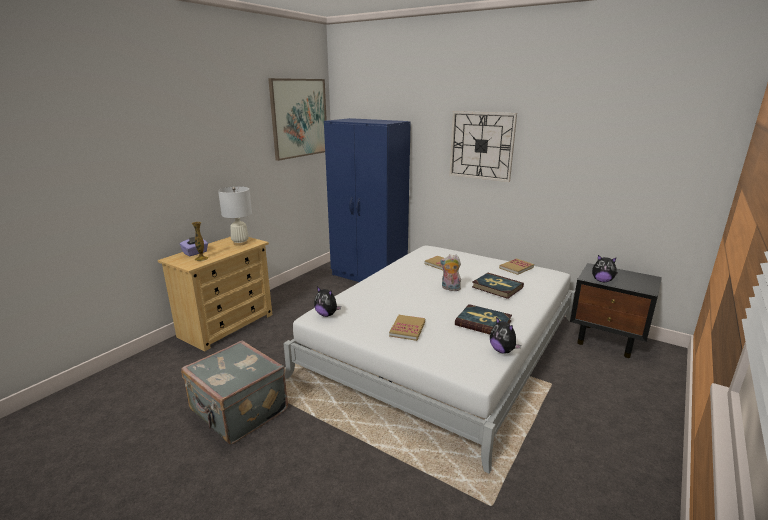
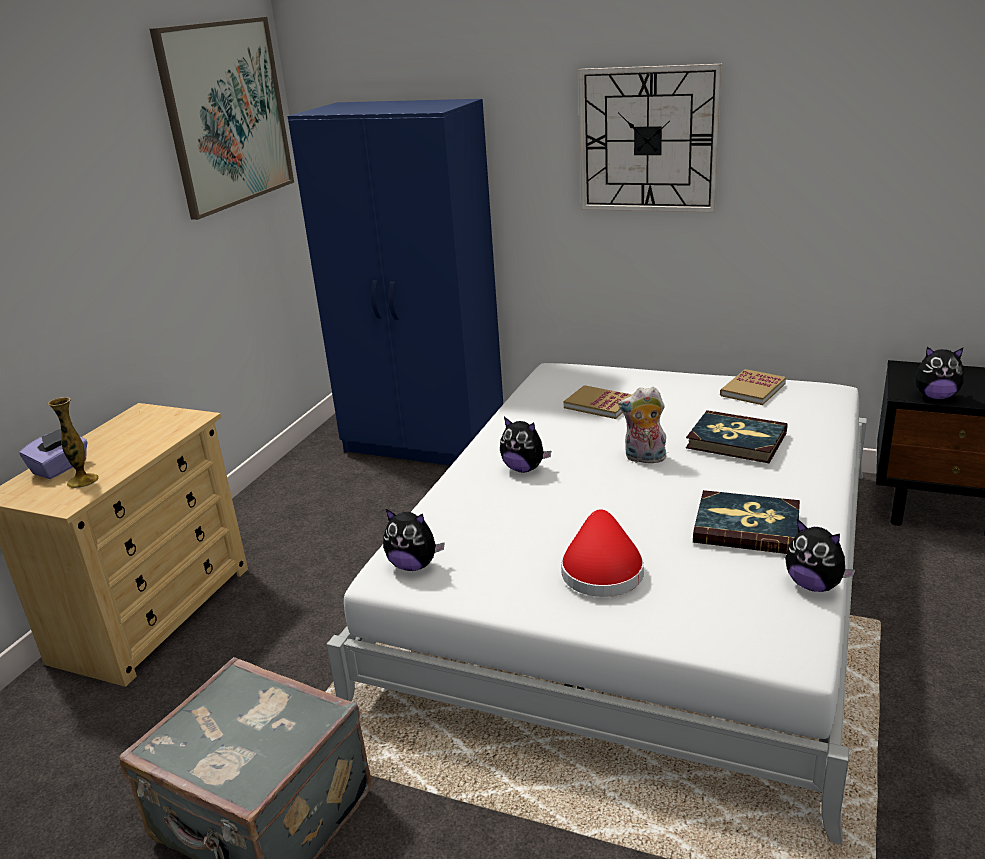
camera: 10 degrees left, 5 degrees up
(240, 243) = (156, 425): white table lamp -> none
(394, 285) = (524, 468): none -> plush toy
(407, 329) = (601, 569): book -> red hat

